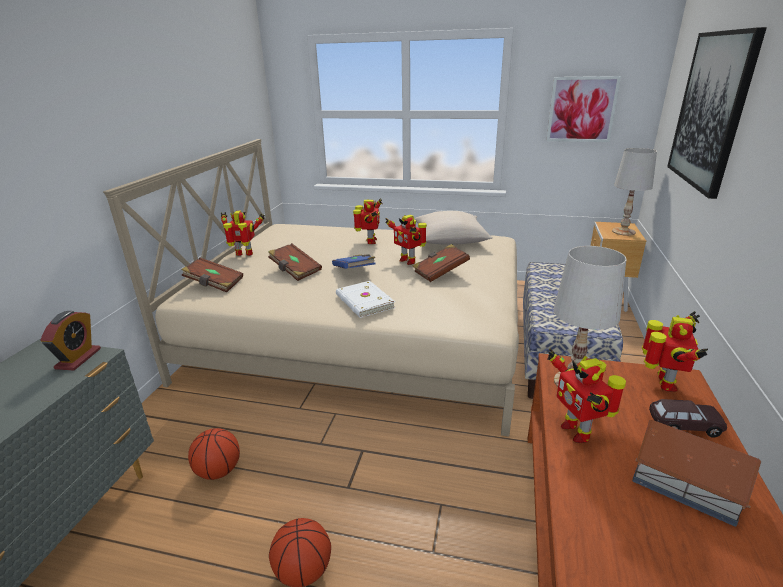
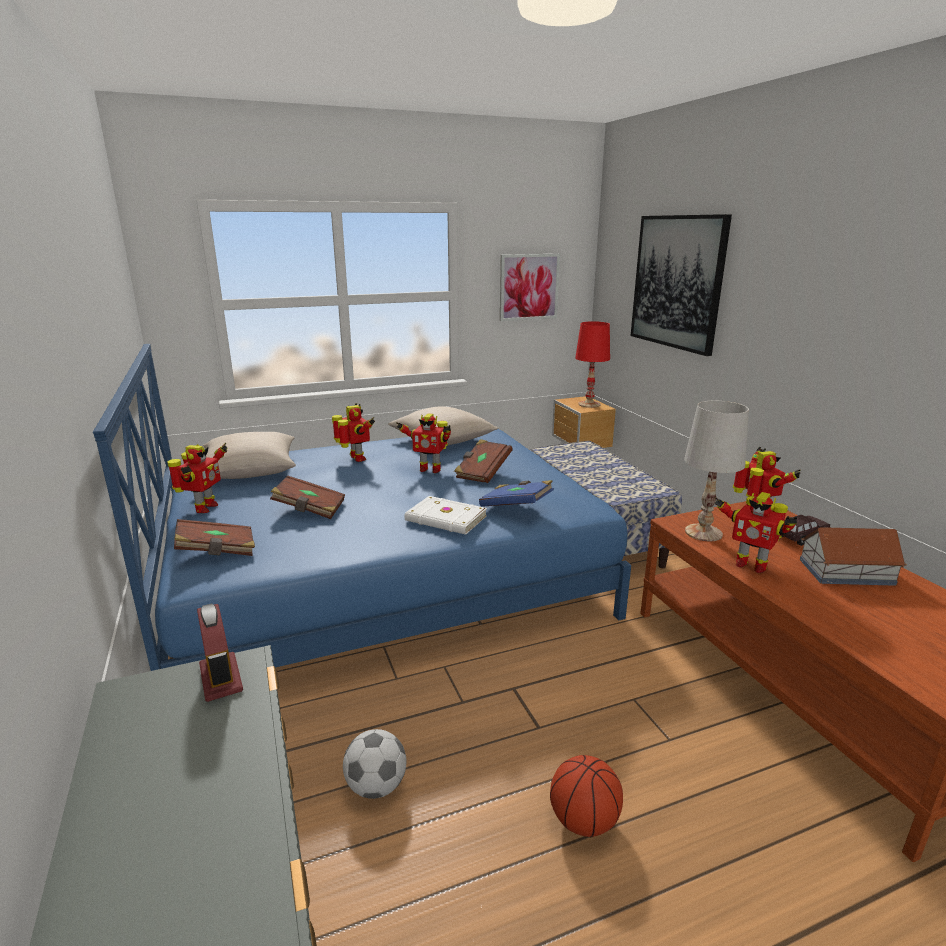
camera: 35 degrees left, 5 degrees down
(218, 471) = (376, 786): basketball -> football
(244, 254) = (204, 508): toy robot -> toy robot turned 135 degrees clockwise
(299, 236) = (250, 470): none -> beige pillow
(354, 271) = (387, 492): blue book -> blue book (516, 506)
(361, 336) = (382, 579): beige bed -> blue bed
(623, 231) = (589, 404): white table lamp -> red table lamp

